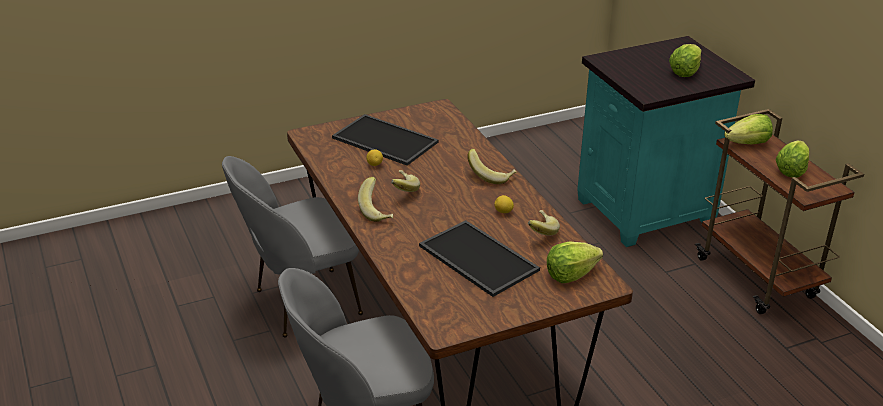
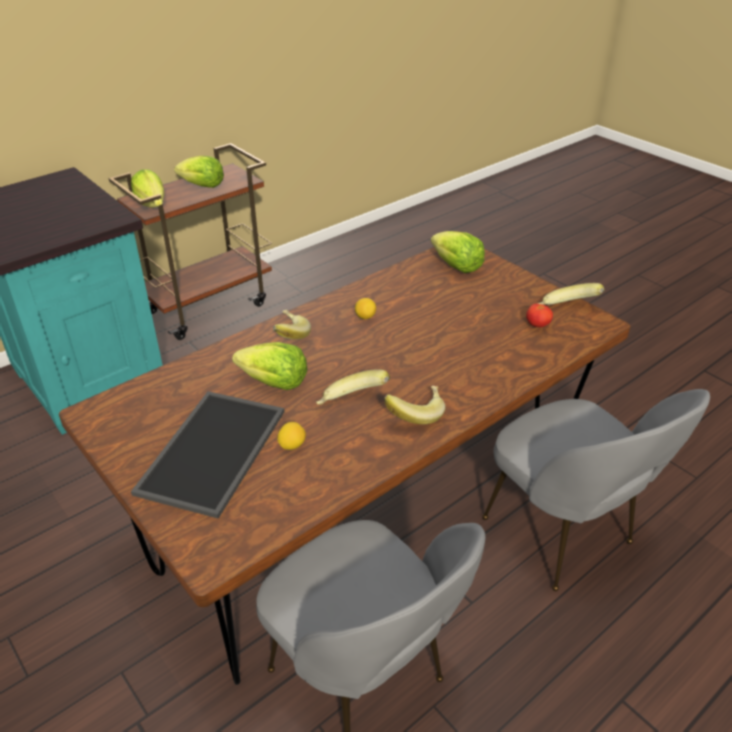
camera: 105 degrees left, 5 degrees up
(455, 294) = (537, 325): none -> tomato
(476, 258) = (466, 322): tray -> none
(539, 232) = (392, 290): banana -> banana (566, 310)
(685, 72) = (52, 200): lettuce -> lettuce (274, 382)

